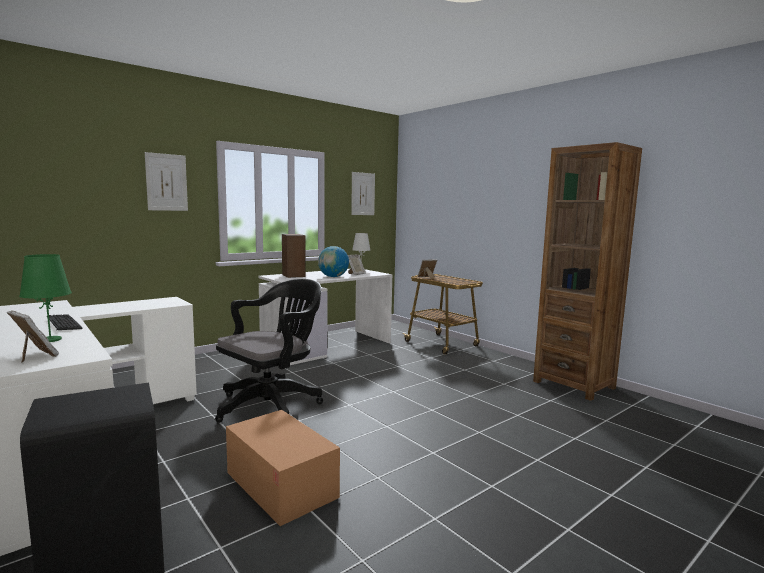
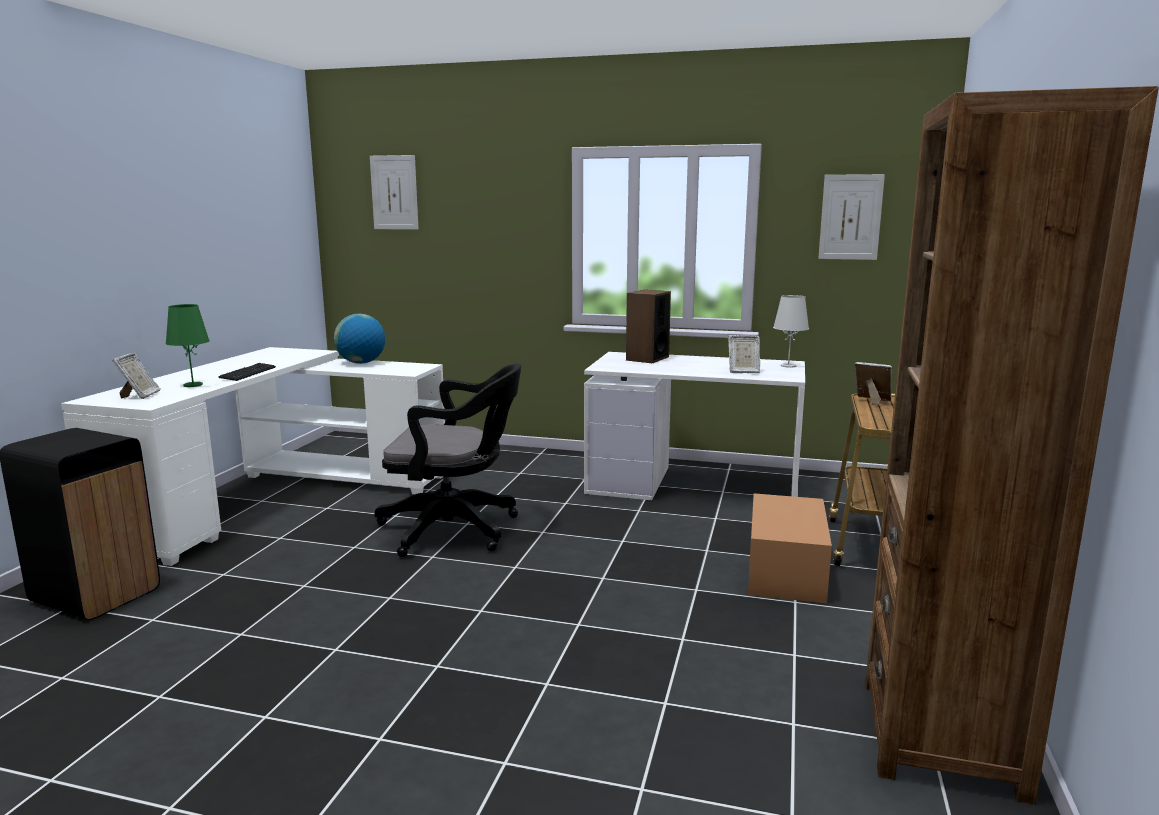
camera: 55 degrees right, 5 degrees up
(166, 182) = (505, 212): picture -> picture (394, 192)
(281, 484) = (277, 603): cardboard box -> cardboard box (785, 570)
(333, 277) = (688, 370): globe -> globe (361, 363)

